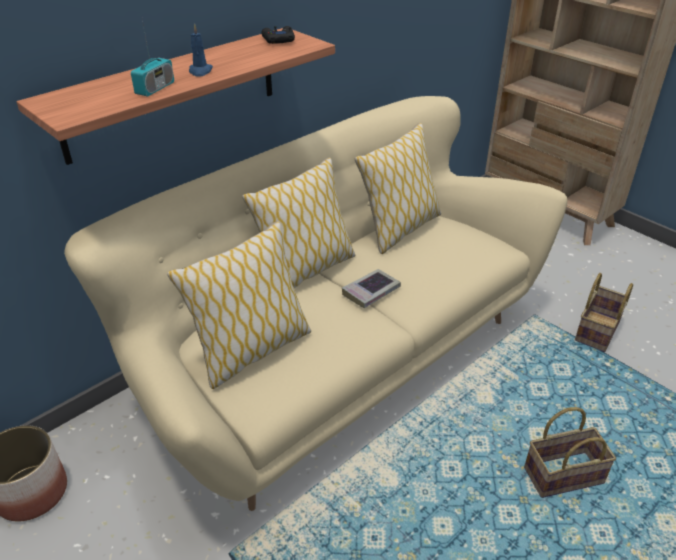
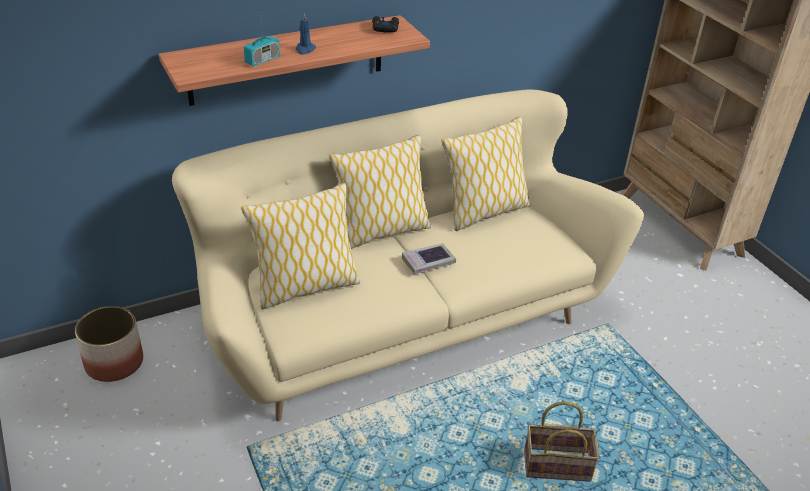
camera: 15 degrees right, 0 degrees up
(598, 332) = (663, 354): basket -> none

